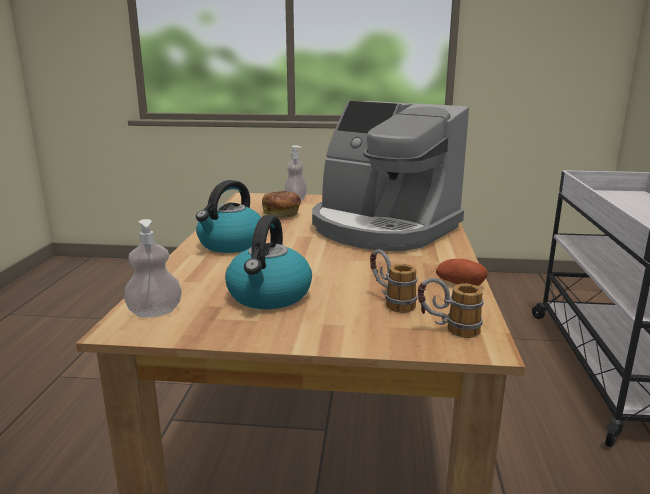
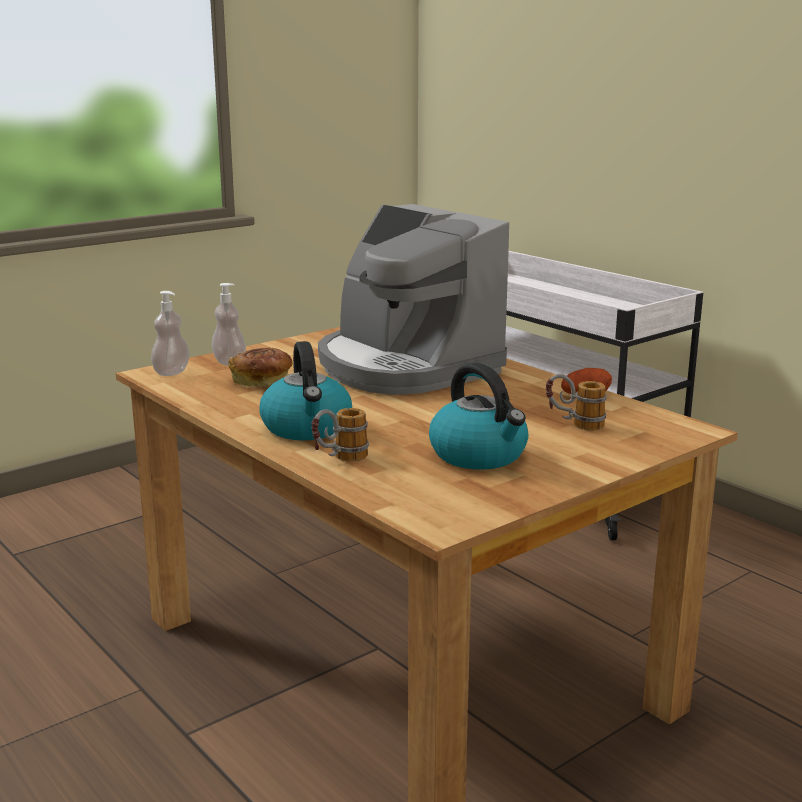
camera: 45 degrees left, 0 degrees up
(155, 312) = (429, 504): soap dispenser -> soap dispenser (171, 372)
(382, 228) = (405, 367): coffee machine -> coffee machine turned 60 degrees clockwise
(448, 330) = (654, 428): mug -> mug (339, 459)

